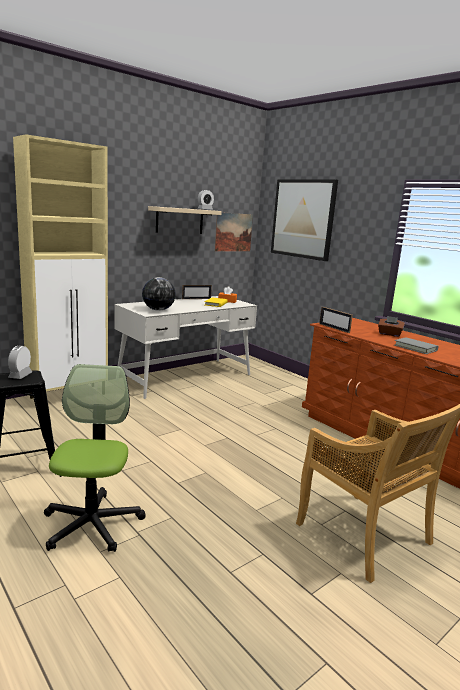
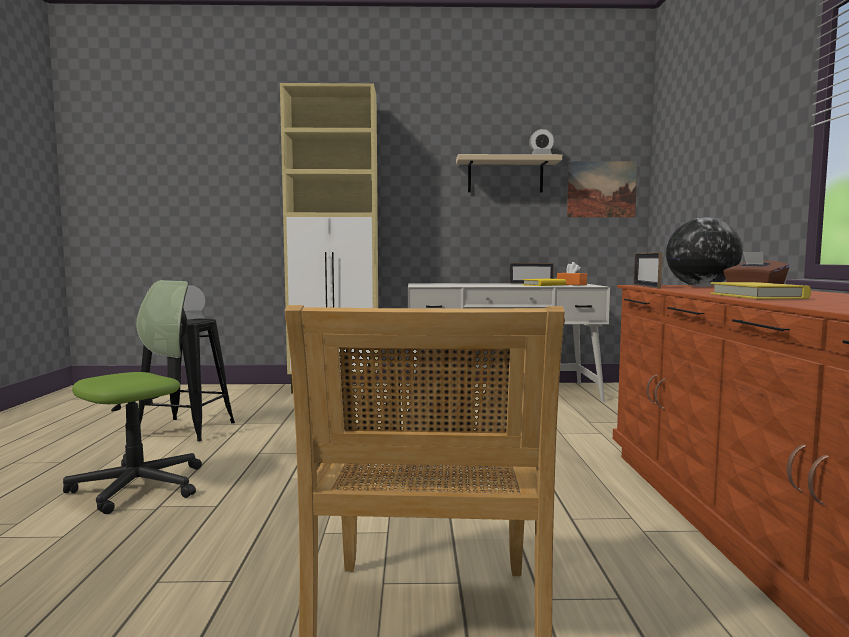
camera: 40 degrees right, 10 degrees down
(158, 310) = (443, 285): globe -> globe (701, 286)
(303, 219) = (694, 144): picture -> none
(415, 348) = (757, 296): grey book -> yellow book

